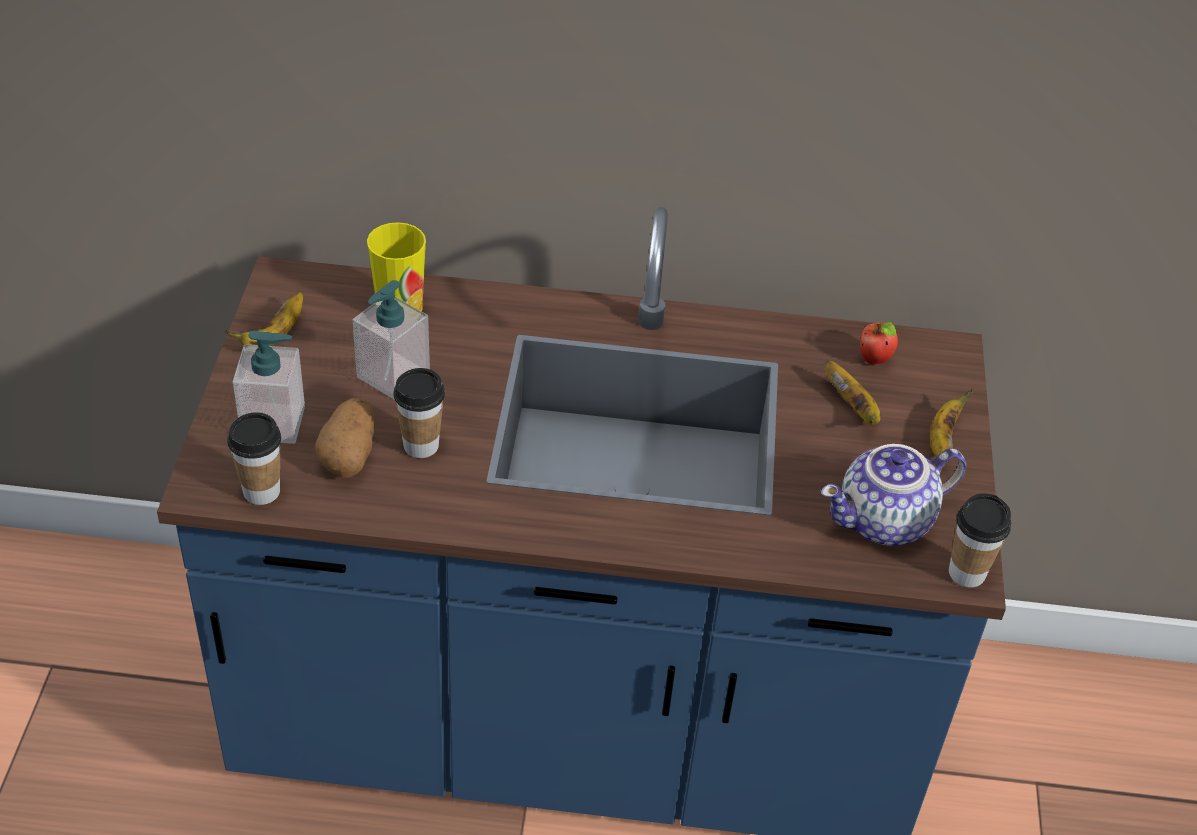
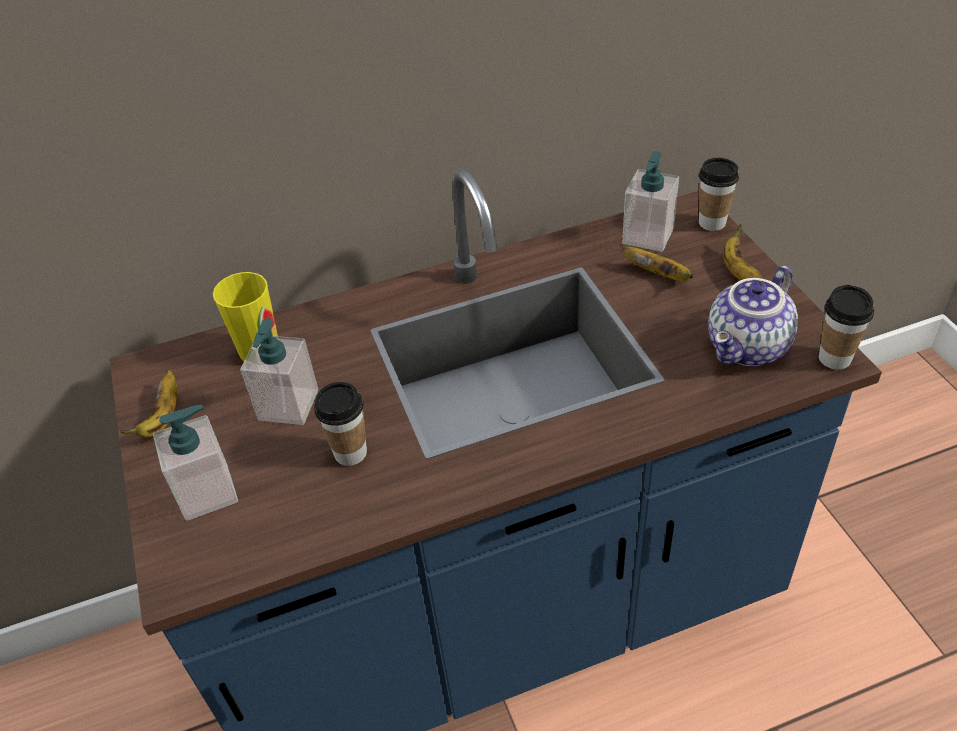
camera: 20 degrees left, 0 degrees up
(261, 491) = (233, 559): cup -> cup (712, 223)
(350, 454) = (293, 488): potato -> none
(875, 360) = (648, 236): apple -> soap dispenser

